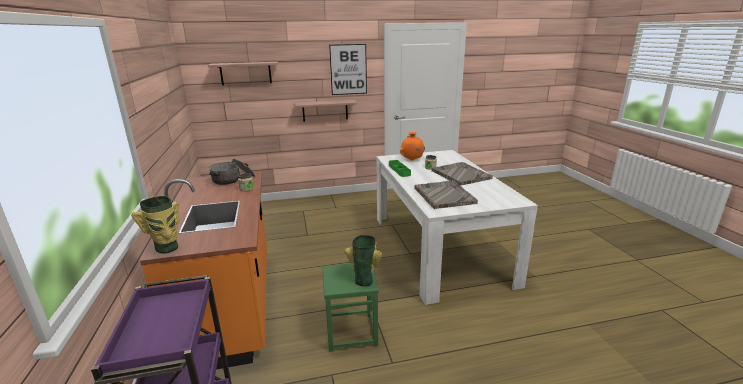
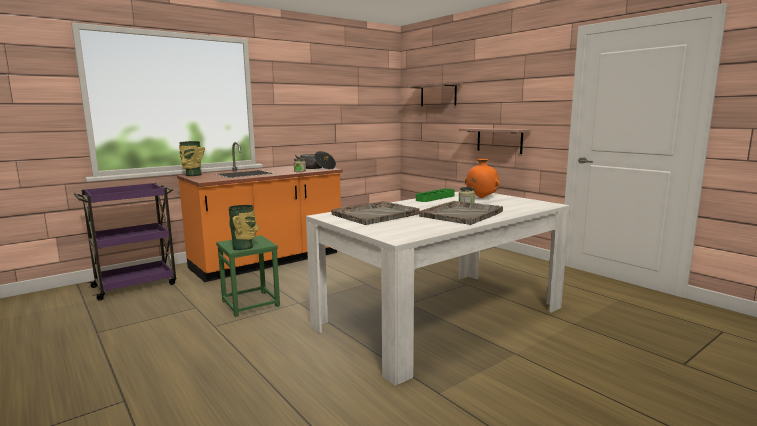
camera: 65 degrees right, 10 degrees down
(348, 69) = (528, 90): picture -> none

